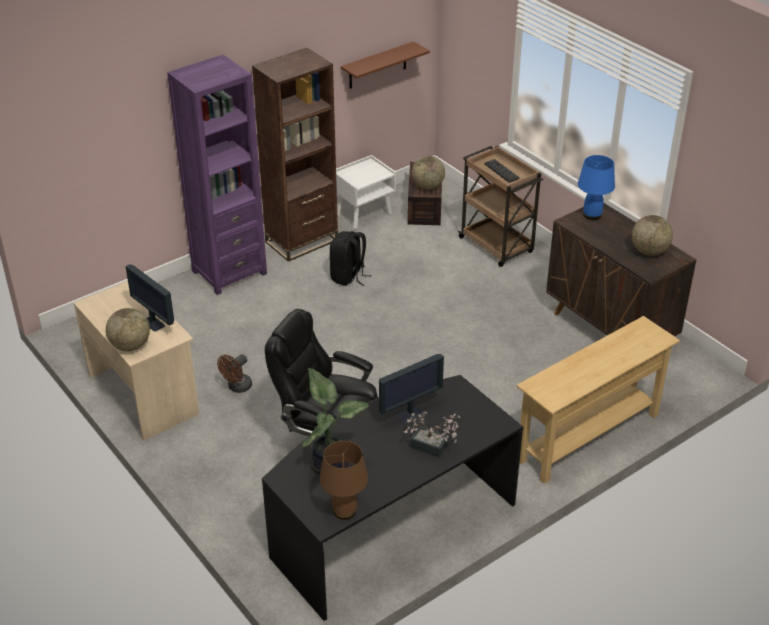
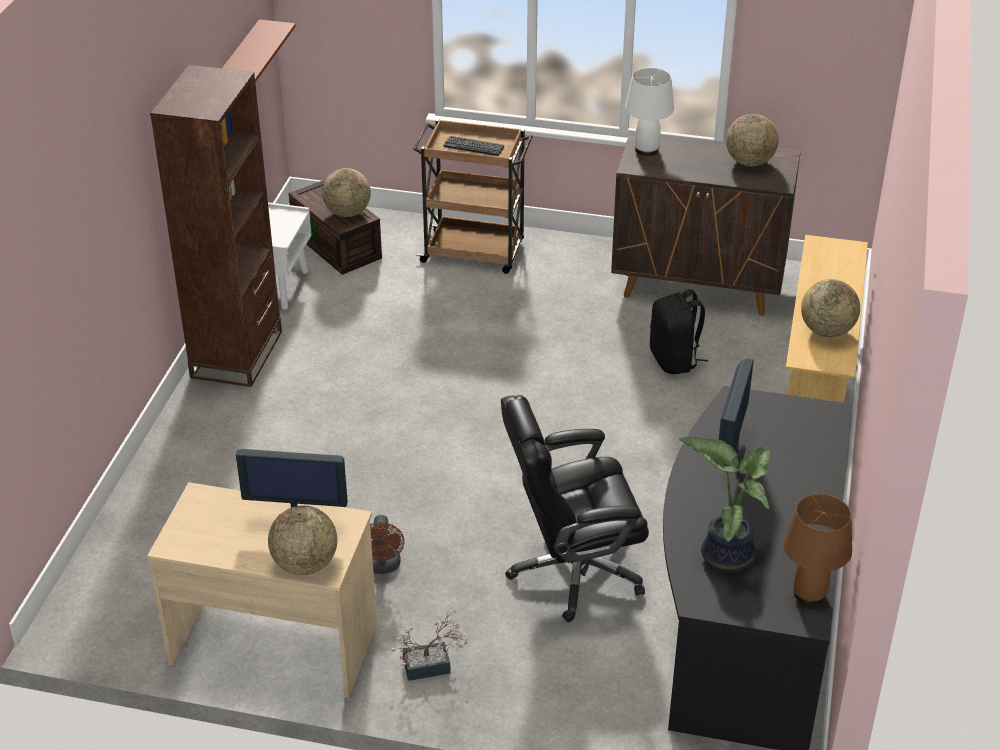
camera: 40 degrees left, 0 degrees up
(229, 272) = (191, 437): purple bookcase -> none
(348, 277) = (350, 368): black backpack -> black backpack (674, 360)
(433, 447) = (801, 475): potted plant -> potted plant (432, 666)
(572, 378) = (826, 331): none -> globe
(592, 215) = (646, 149): blue table lamp -> white table lamp

